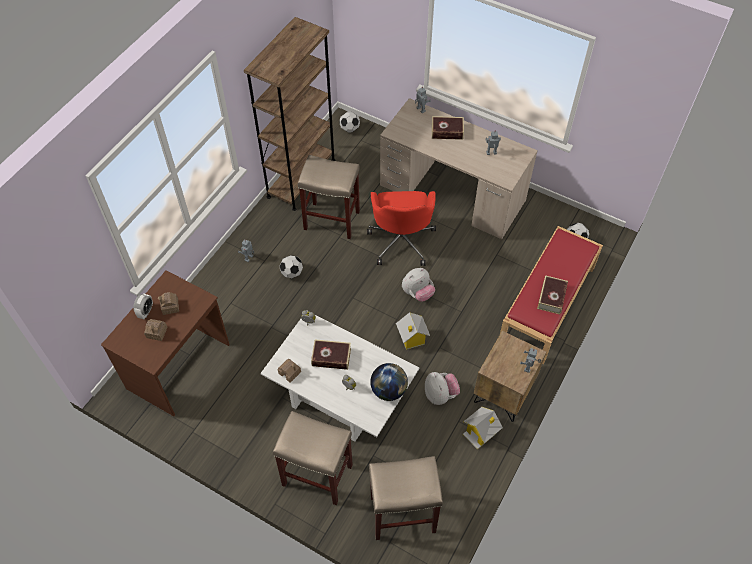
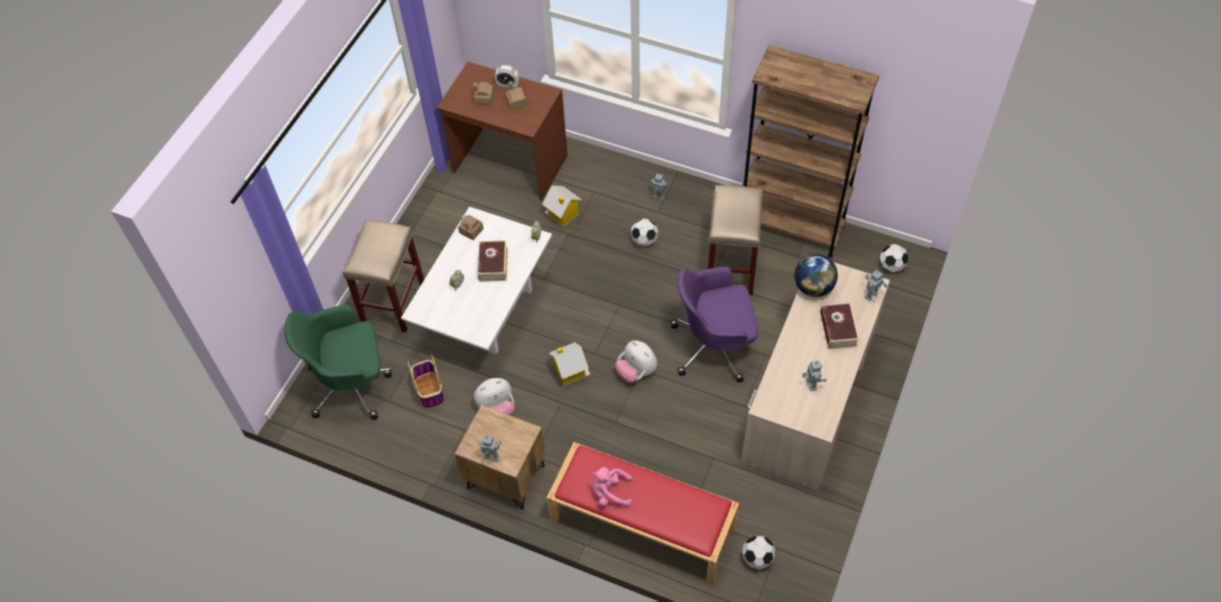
camera: 85 degrees right, 0 degrees up
(388, 390) = (456, 322): globe -> globe (813, 287)
(401, 240) = (714, 346): red office chair -> purple office chair
(402, 514) = (352, 384): beige stool -> green office chair
(416, 447) = (429, 390): none -> basket
(480, 433) = (450, 454): toy house -> toy house (562, 215)
(551, 297) = (610, 493): book -> pink plush toy

